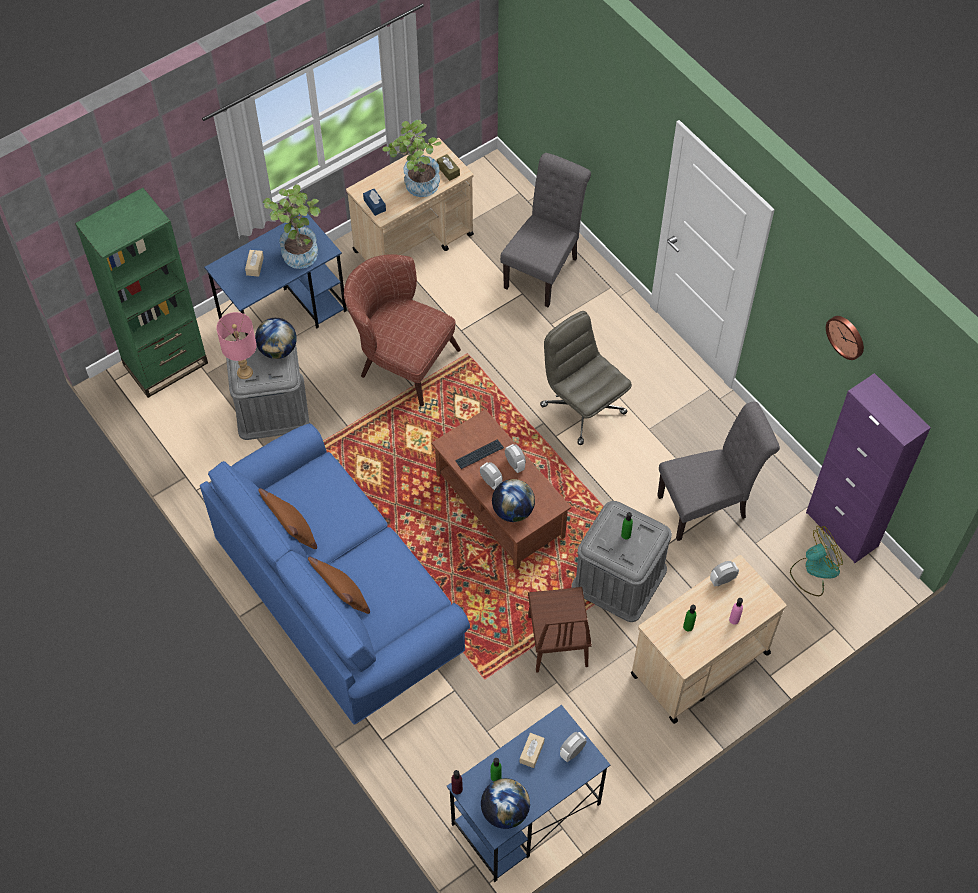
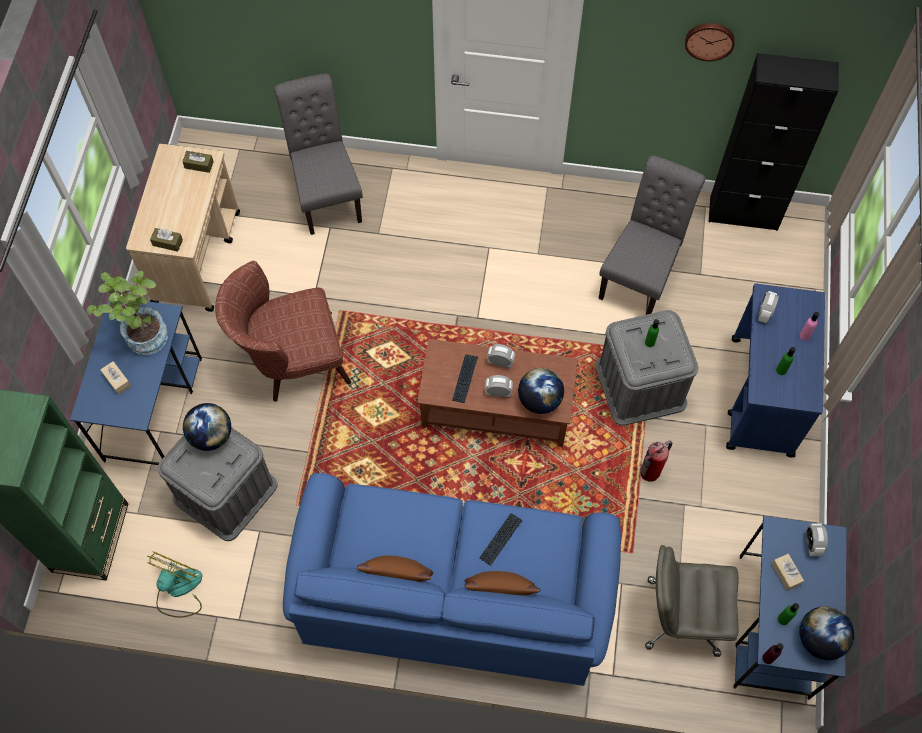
camera: 45 degrees left, 5 degrees up
(245, 372) = (204, 480): pink table lamp -> none
(374, 205) = (167, 242): blue tissue box -> brown tissue box
(381, 567) = (501, 539): none -> keyboard
(417, 186) = (186, 198): potted plant -> none
(557, 640) = (650, 472): brown chair -> fire extinguisher
(582, 408) = (473, 279): grey office chair -> grey office chair (681, 617)
(699, 664) = (761, 397): beige cart -> blue cart
(814, 570) = (758, 259): fan -> fan (178, 590)
(841, 529) = (743, 213): purple cabinet -> black cabinet

